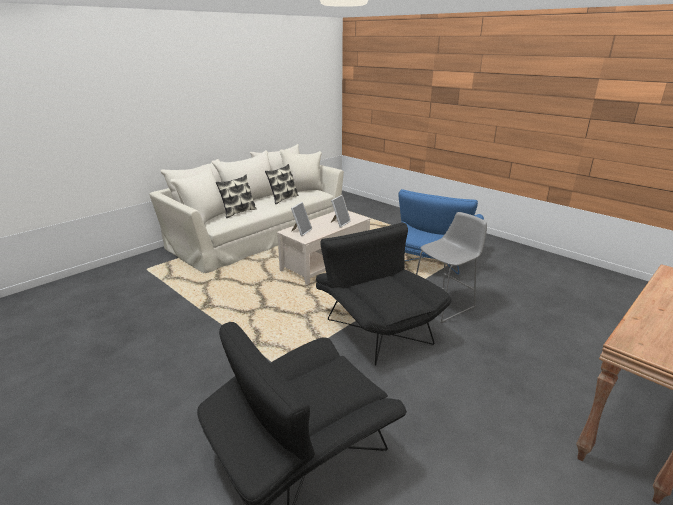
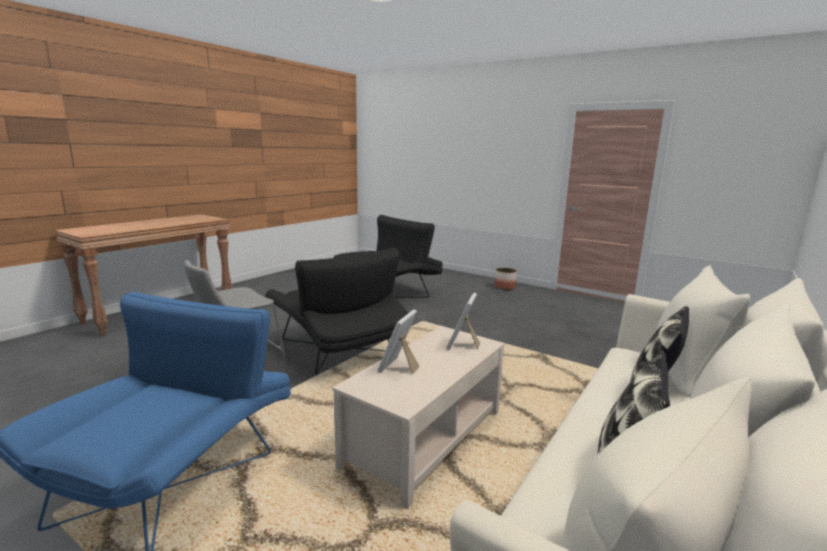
camera: 170 degrees right, 10 degrees down
(53, 480) = (505, 287): none -> planter

